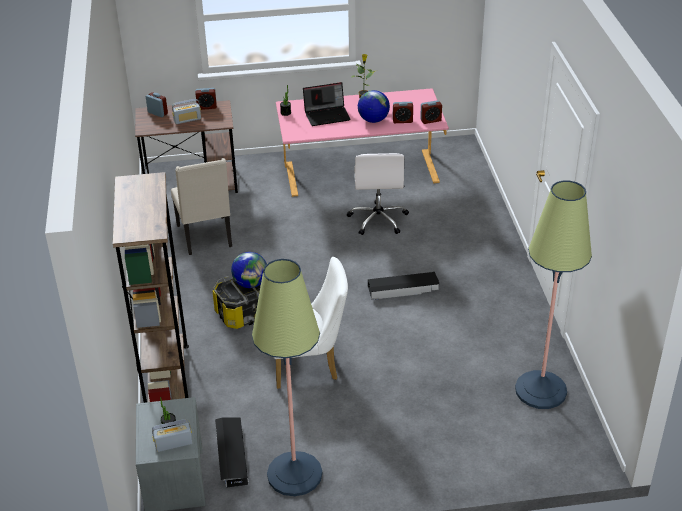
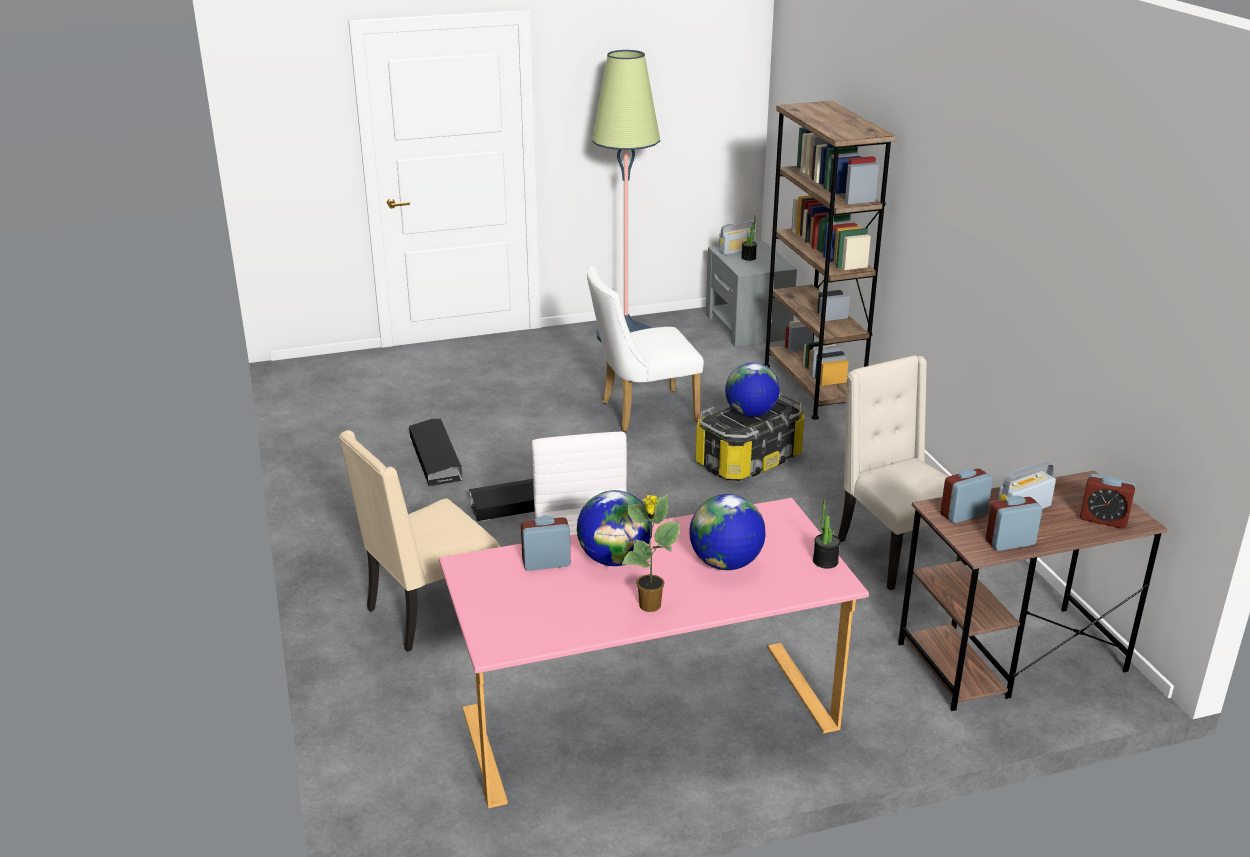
camera: 170 degrees right, 10 degrees down
(231, 455) = (698, 342): black storage box -> black storage box (435, 458)
(327, 115) = (725, 563): laptop -> globe
(430, 120) = (480, 569): alarm clock -> alarm clock (963, 514)
(457, 225) = (430, 613): none -> beige chair
(540, 390) = (342, 411): floor lamp -> none

